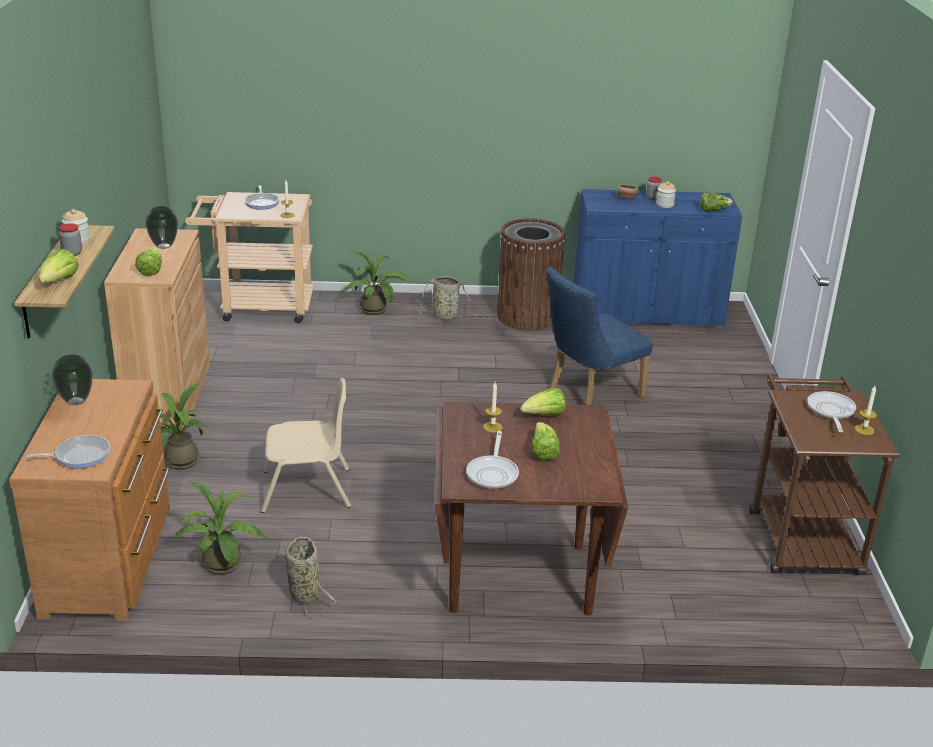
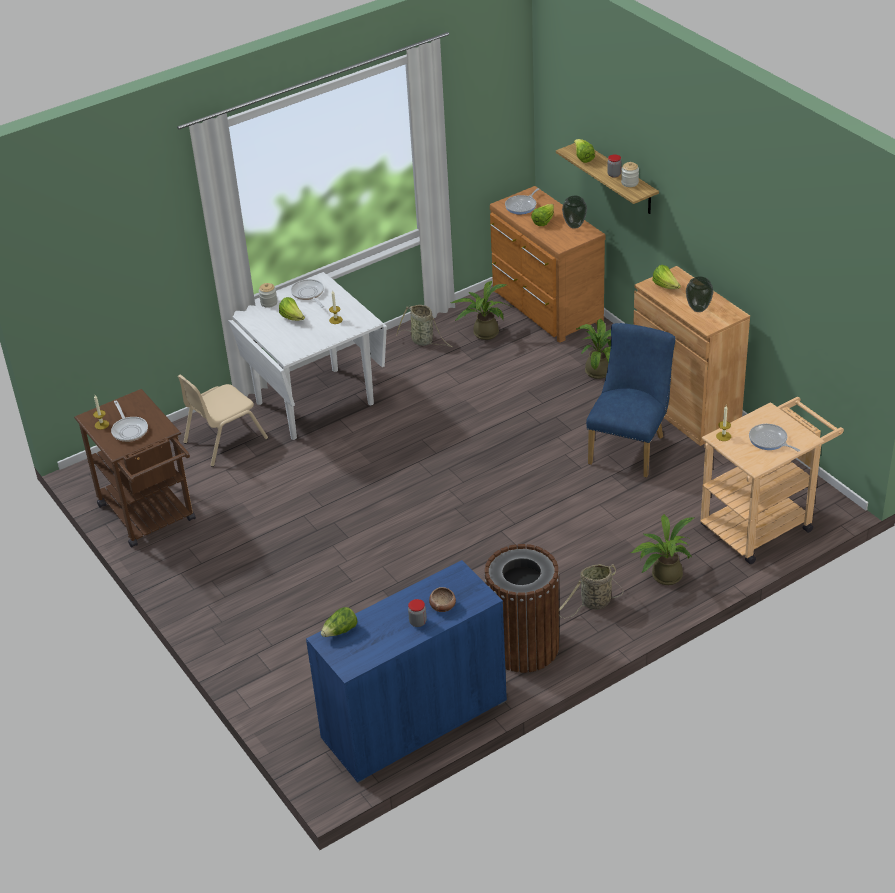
camera: 150 degrees right, 10 degrees up
(307, 490) = (497, 392): beige chair -> beige chair (224, 440)
(518, 576) = (315, 403): brown dining table -> white dining table
(544, 415) = (312, 341): lettuce -> lettuce (543, 221)
(589, 393) = (385, 573): blue chair -> blue chair (630, 447)
(665, 204) = (396, 615): jar -> jar (269, 303)

